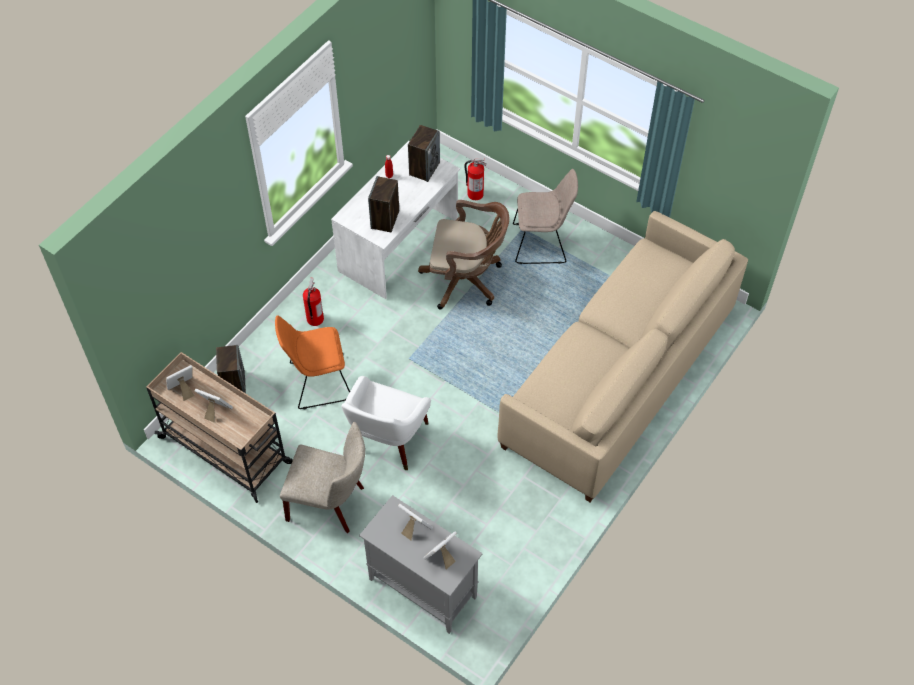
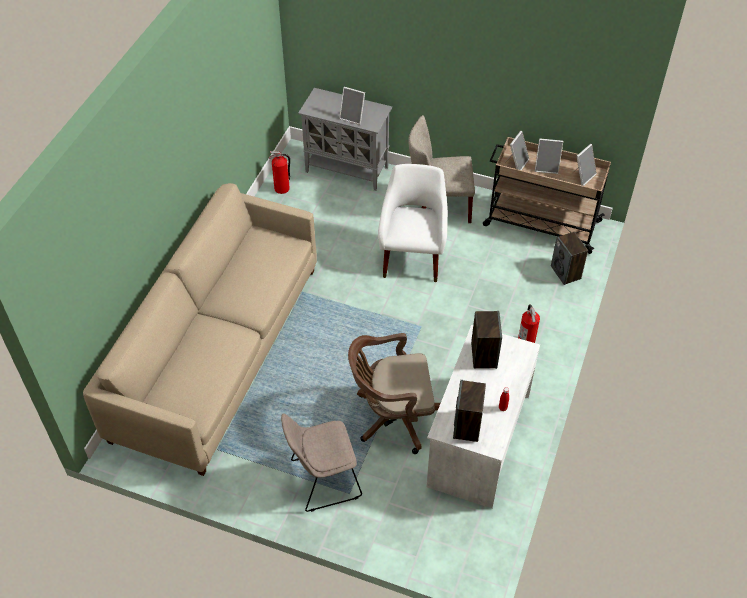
camera: 165 degrees right, 5 degrees down
(317, 382) = (494, 289): orange chair -> none
(441, 556) = (327, 105): picture frame -> picture frame (516, 163)
(475, 194) = (418, 527): fire extinguisher -> fire extinguisher (282, 189)

